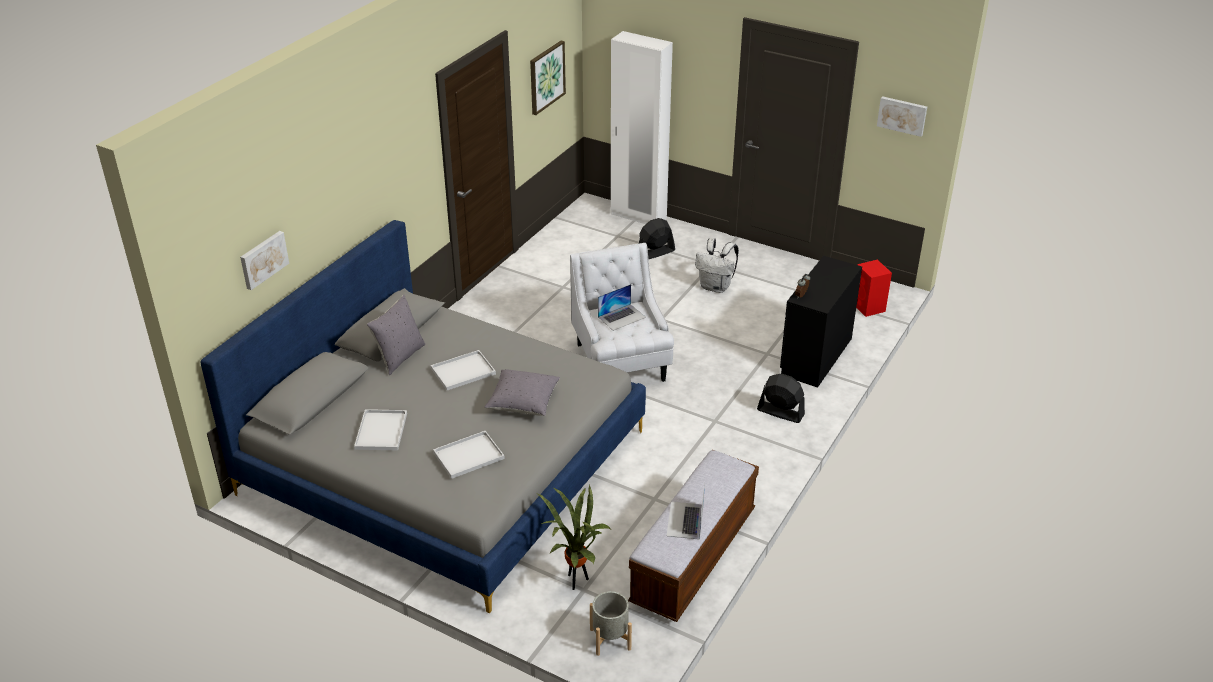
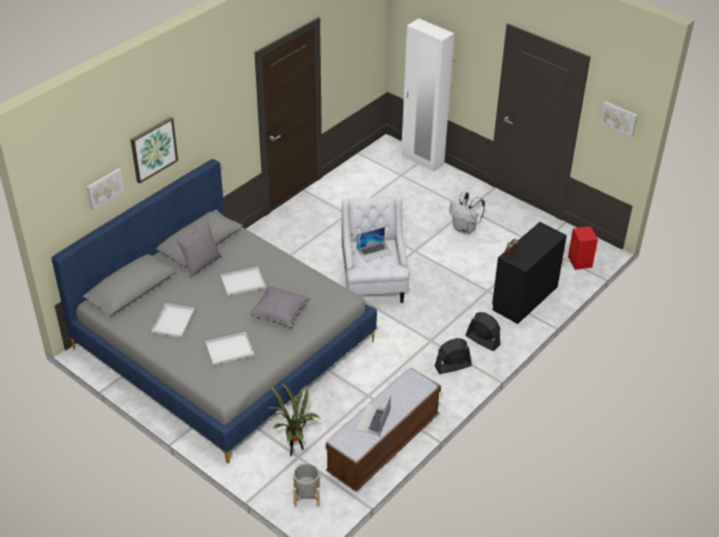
camera: 10 degrees right, 5 degrees up
(546, 77) = (354, 49): picture -> picture (153, 149)
(655, 252) = (426, 193): black fan -> black fan (452, 366)

